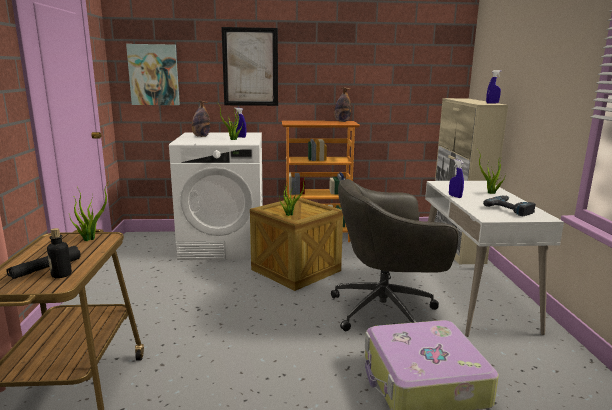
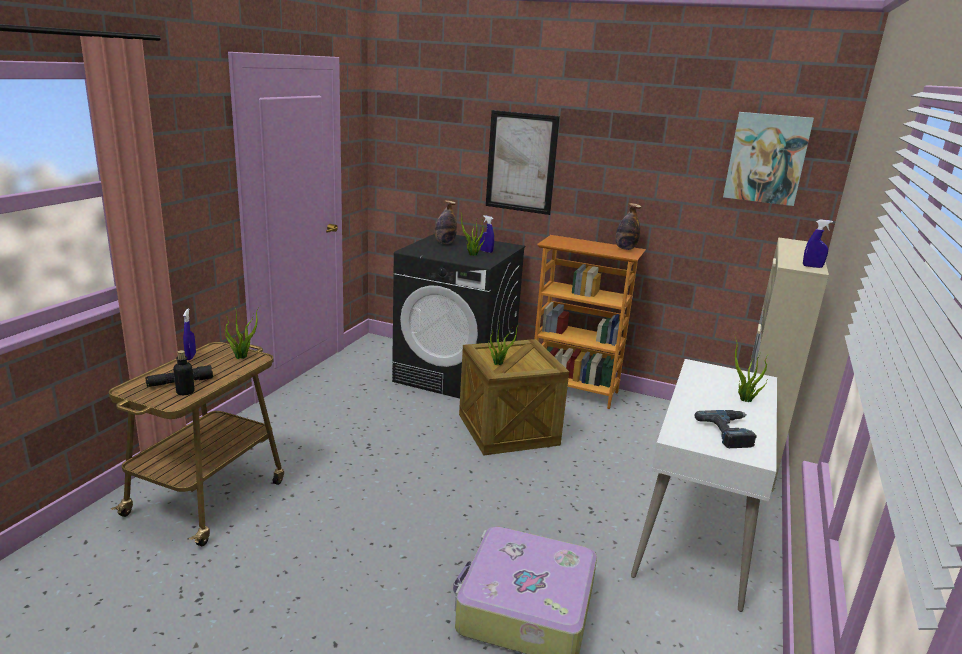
camera: 25 degrees right, 5 degrees up
(154, 75) = (413, 160): picture -> picture (766, 158)
(224, 245) = (456, 375): white washing machine -> black washing machine
(386, 310) = (566, 512): grey office chair -> none
(455, 196) = (683, 394): blue spray bottle -> blue spray bottle (190, 357)

